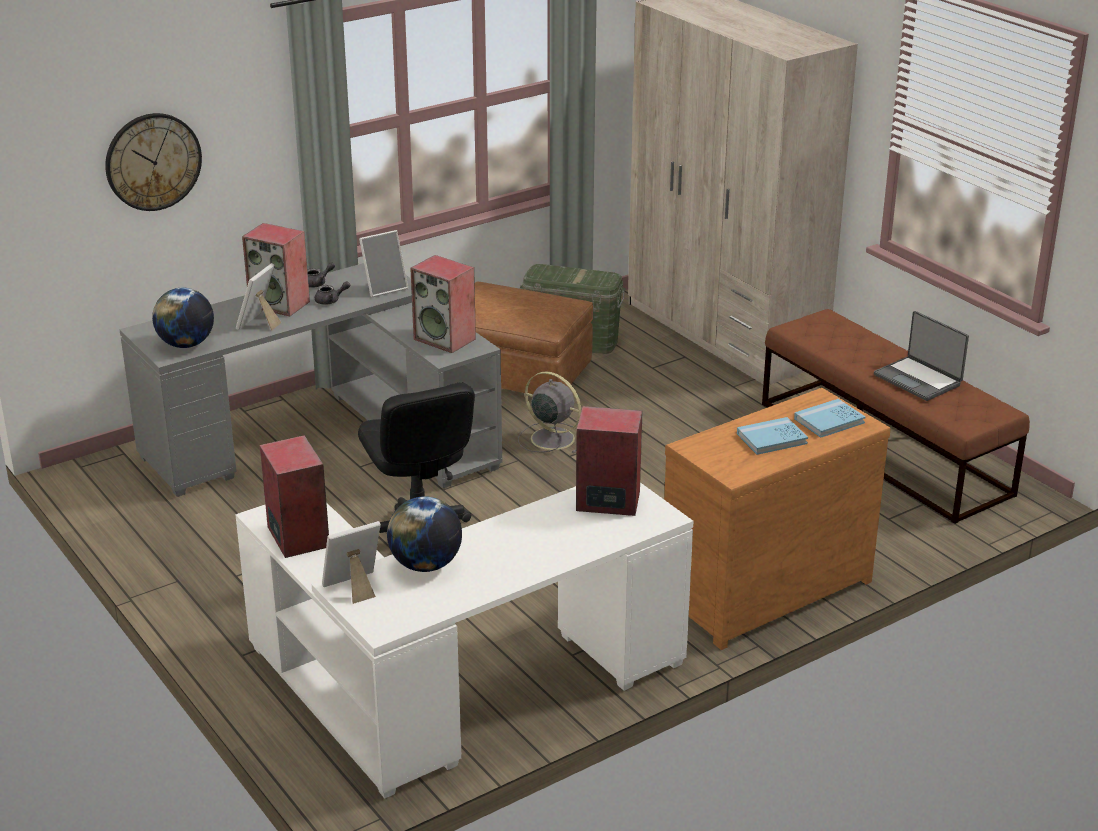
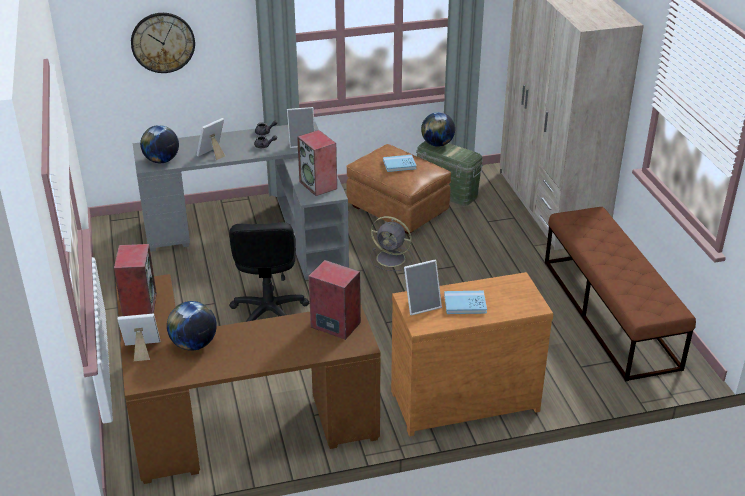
camera: 20 degrees right, 5 degrees up
(280, 304) = (233, 143): speaker -> none
(458, 692) = (230, 423): white desk -> brown desk
(550, 270) = (437, 144): none -> globe
(550, 438) = (392, 259): grey fan -> grey fan turned 150 degrees clockwise
(716, 450) = (421, 305): none -> picture frame
(829, 421) = (513, 299): blue book -> blue book (399, 164)
(918, 379) = (630, 273): laptop -> none

